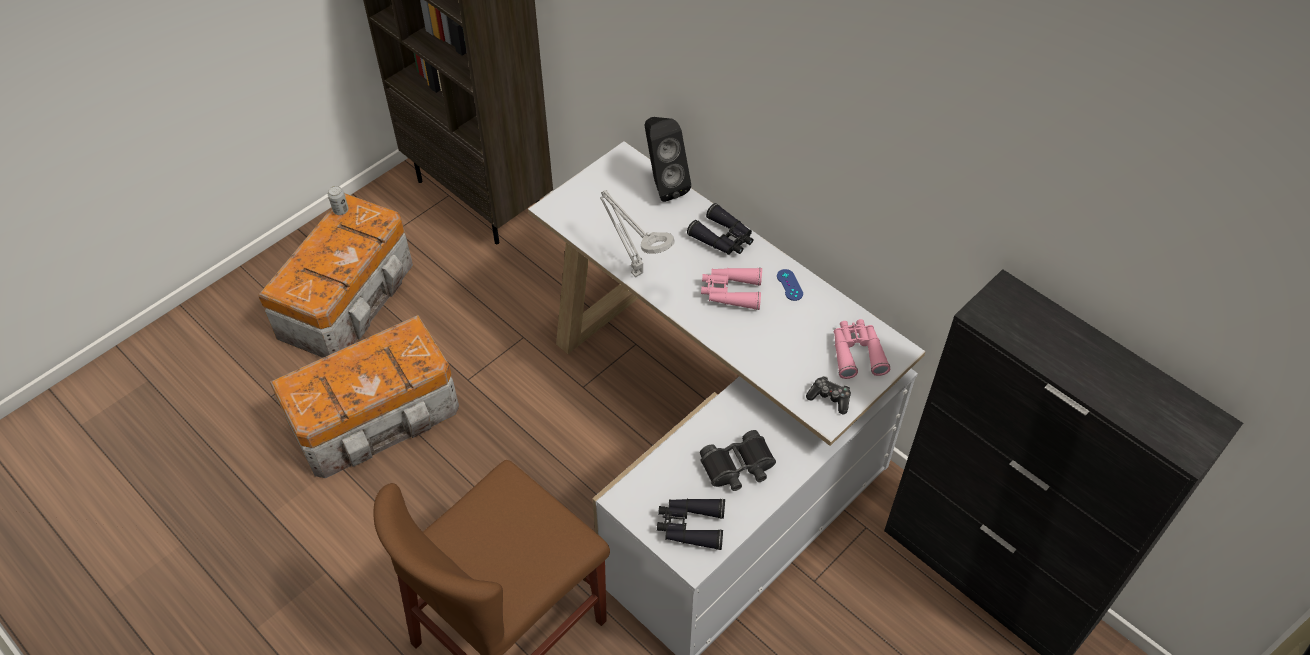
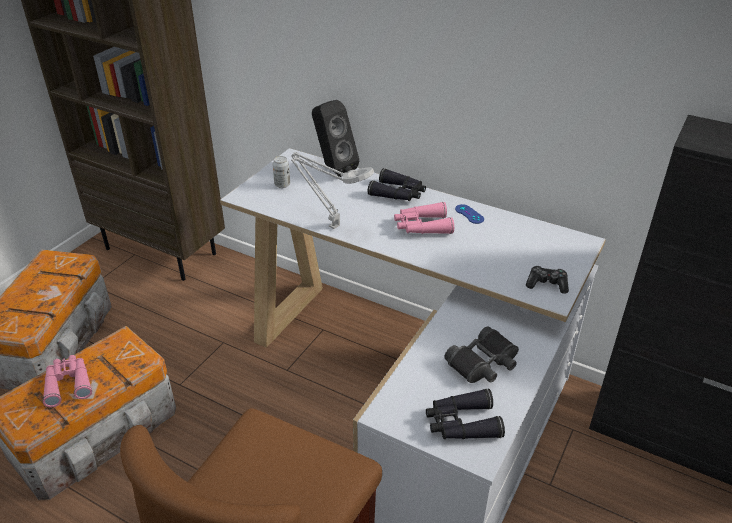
camera: 15 degrees left, 15 degrees down
(341, 210) = (40, 261): can -> can (282, 185)
(856, 352) = (550, 249): pink binoculars -> pink binoculars (68, 383)

